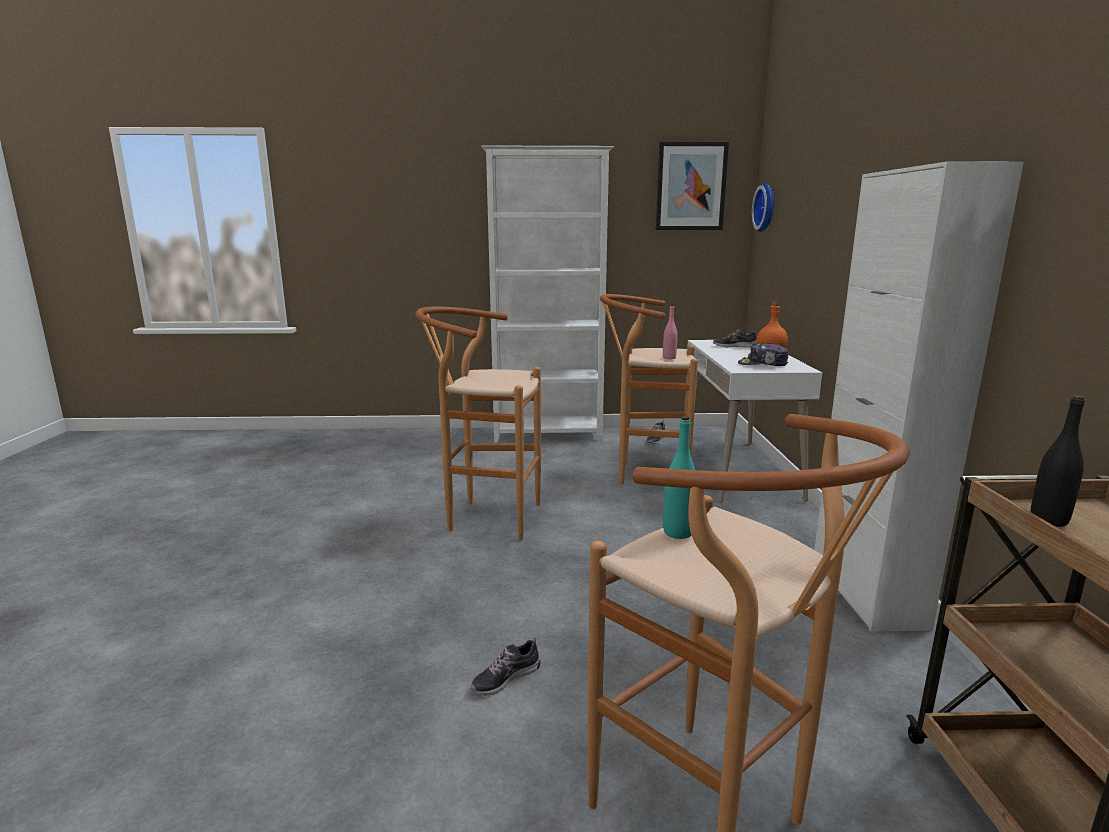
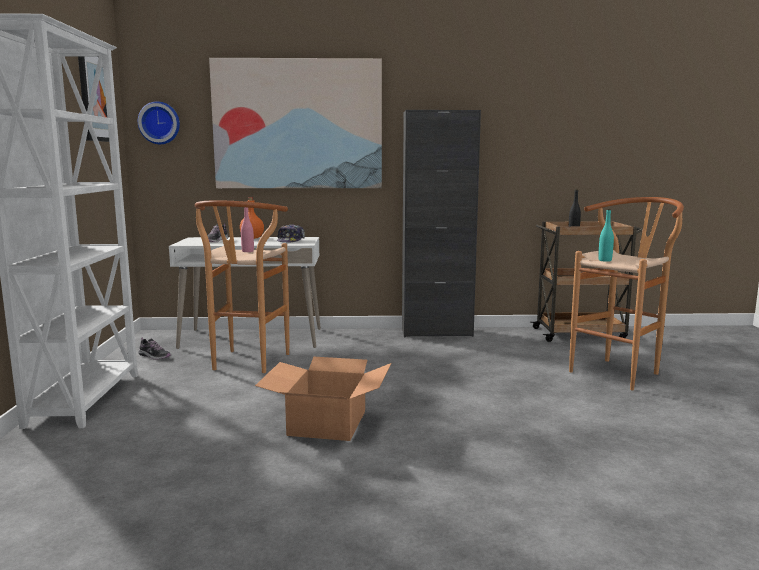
camera: 90 degrees left, 5 degrees down
(485, 517) = (326, 423): brown stool -> cardboard box
(505, 678) = (559, 408): shoe -> none
(836, 204) = (298, 124): none -> picture
(867, 592) = (437, 332): white cabinet -> black cabinet

